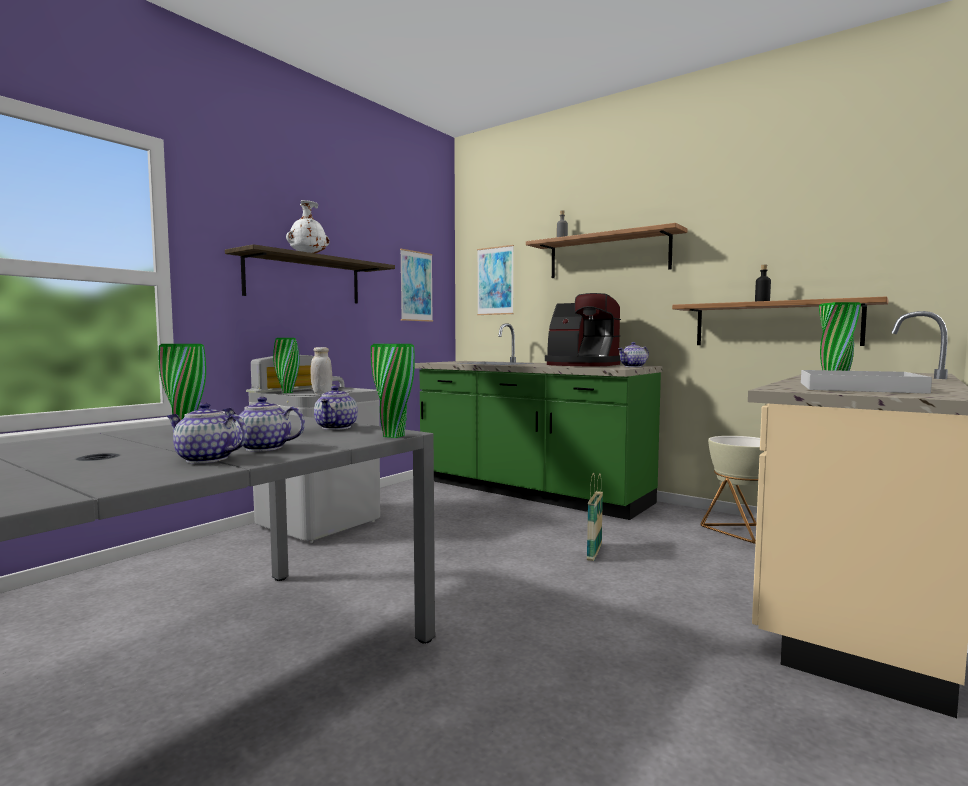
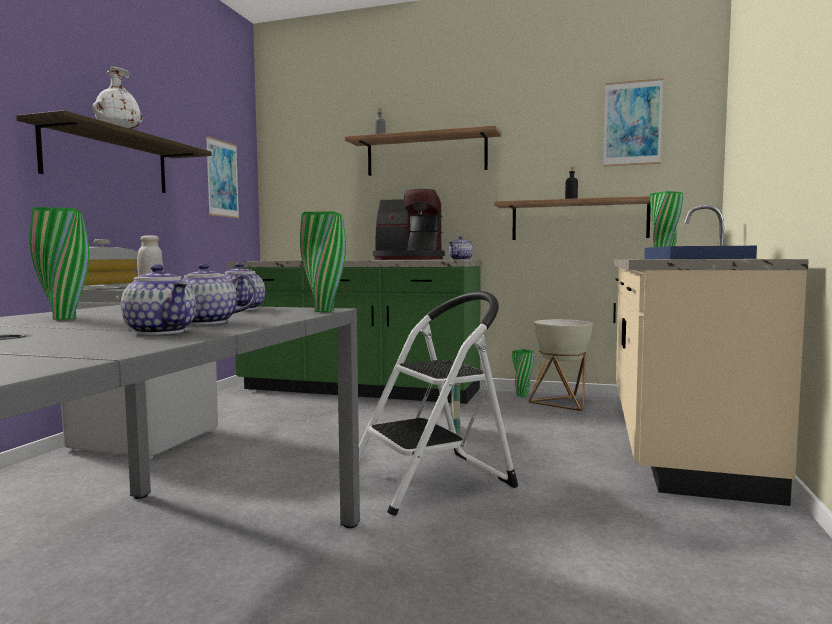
camera: 20 degrees left, 0 degrees up
(205, 459) = (162, 331): teapot -> teapot turned 135 degrees counterclockwise
(287, 392) = (105, 289): green vase -> green vase (522, 396)
(495, 281) = (306, 177): picture -> picture (632, 123)
(536, 605) = (435, 480): none -> step ladder
(859, 387) = (696, 259): white tray -> blue tray

